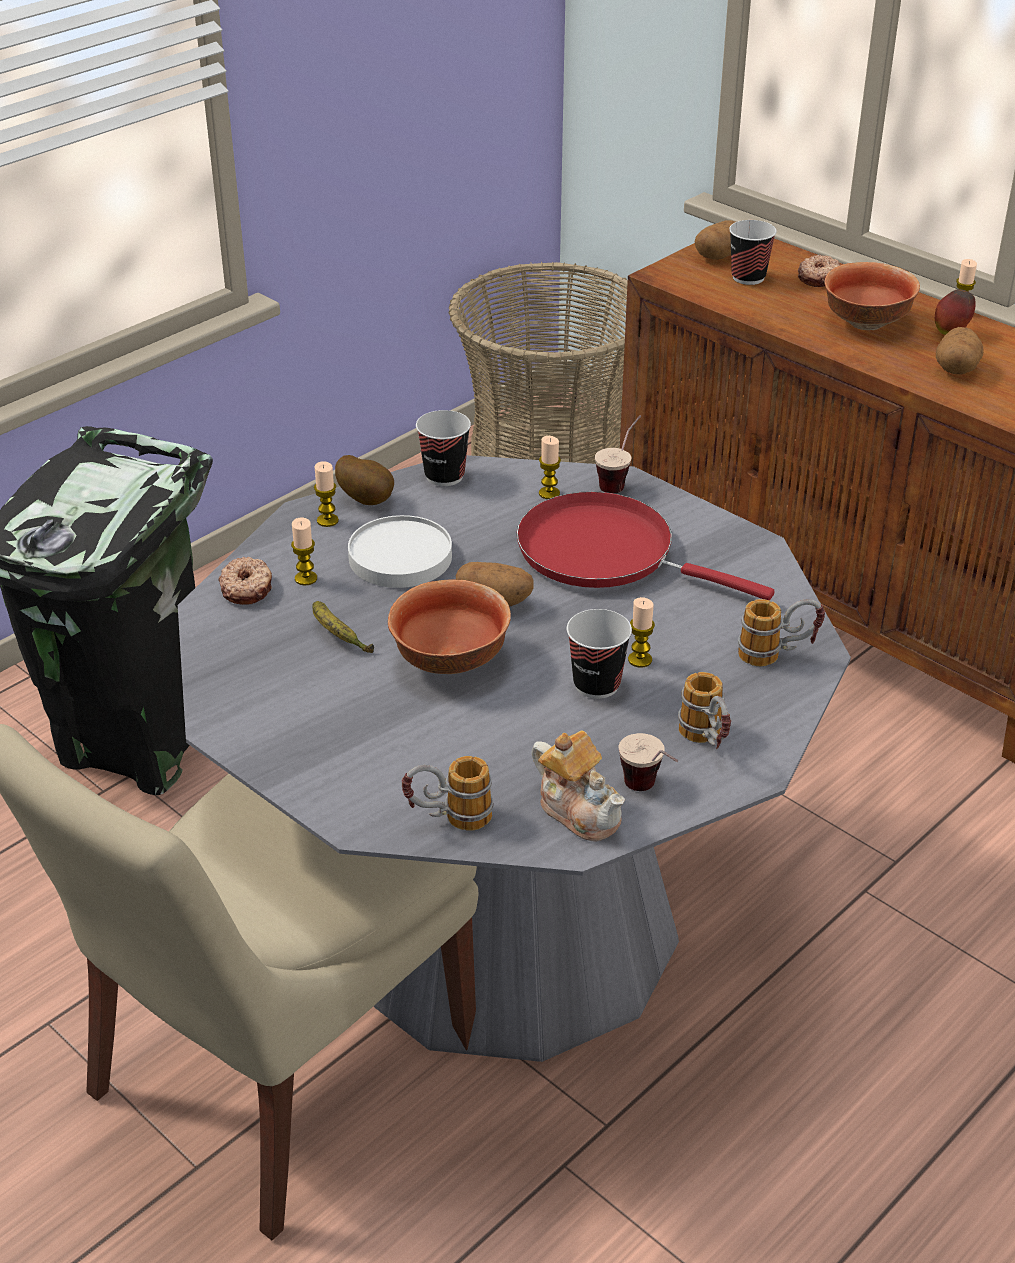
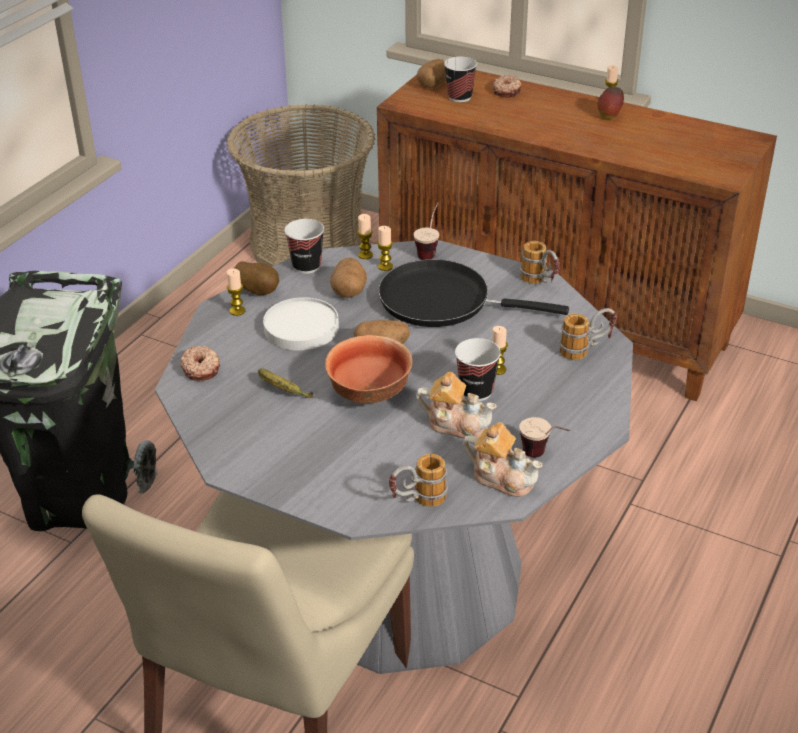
camera: 15 degrees left, 0 degrees up
(306, 578) = (240, 354): candle -> candle (365, 255)
(549, 724) = (456, 424): none -> teapot
(606, 553) = (442, 301): red frying pan -> black frying pan
(707, 742) = (566, 416): mug -> mug (540, 283)
(867, 323) = (552, 118): bowl -> none
(956, 368) = (623, 140): potato -> potato (349, 291)

